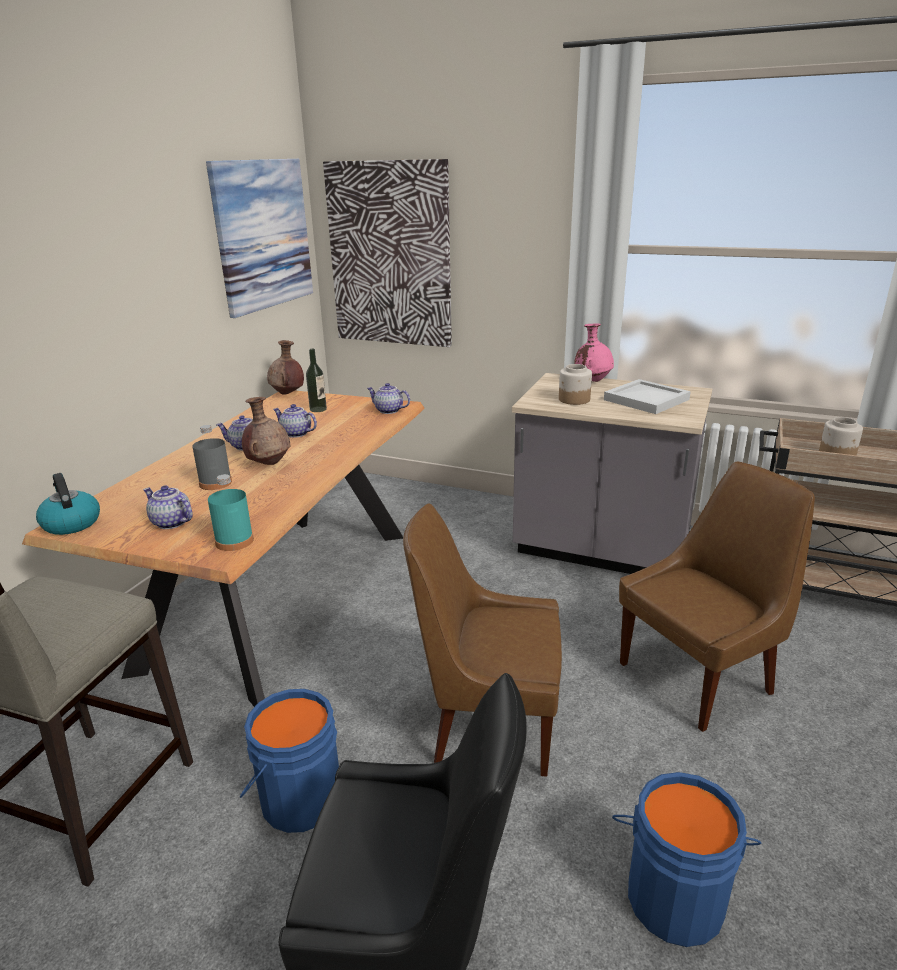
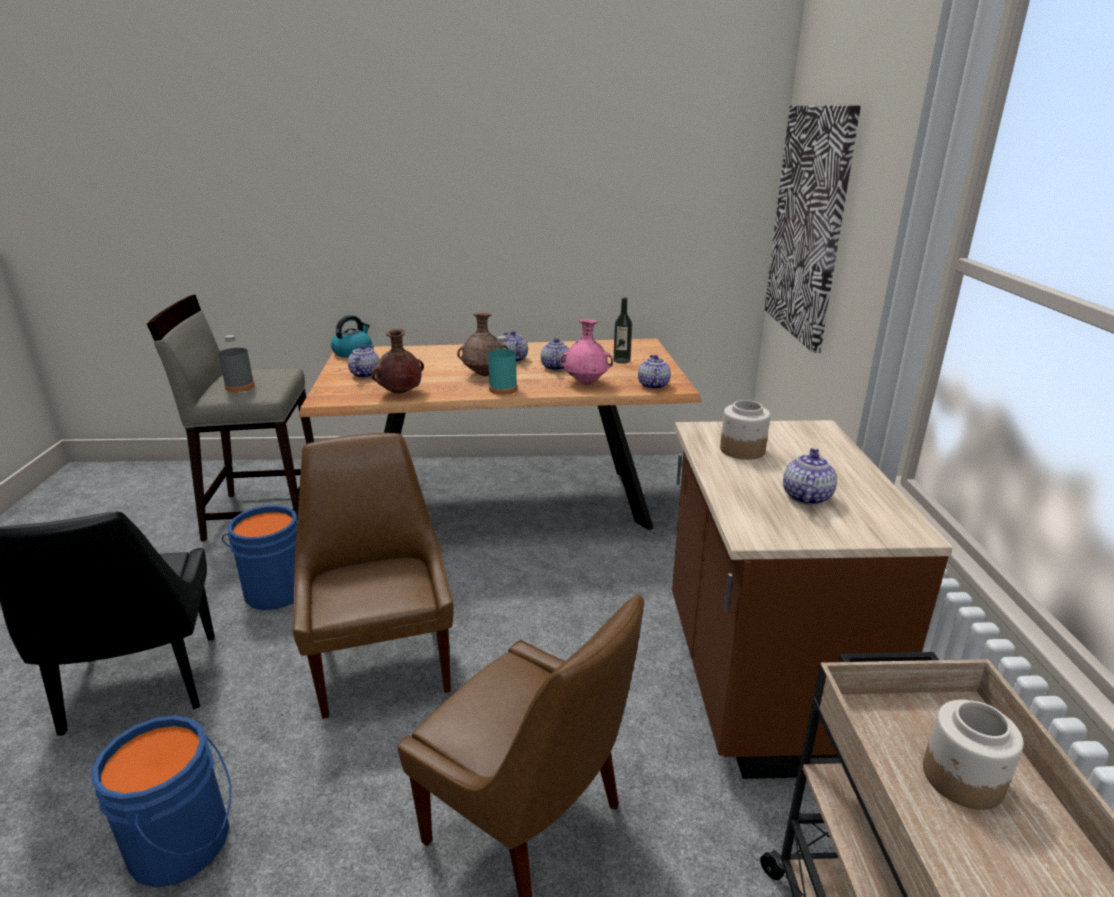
camera: 65 degrees right, 0 degrees up
(215, 483) = (436, 369): grey bottle -> grey bottle (240, 387)
(234, 541) = (344, 398): turquoise bottle -> turquoise bottle (503, 389)
(263, 235) = (685, 180): picture -> none
(287, 394) = (646, 342): brown vase -> brown vase (400, 394)
(592, 381) = (840, 451): pink vase -> pink vase (586, 383)
(601, 551) = (758, 682): grey counter -> brown counter
(646, 400) = (805, 496): white tray -> teapot

